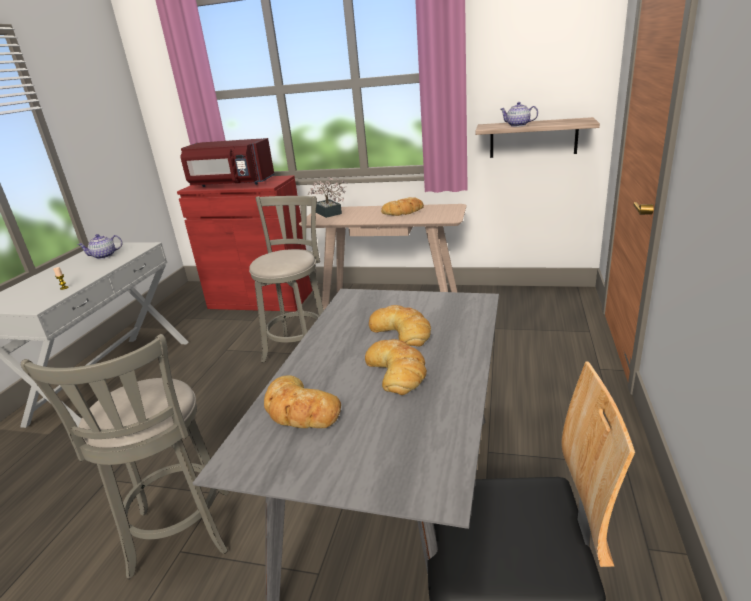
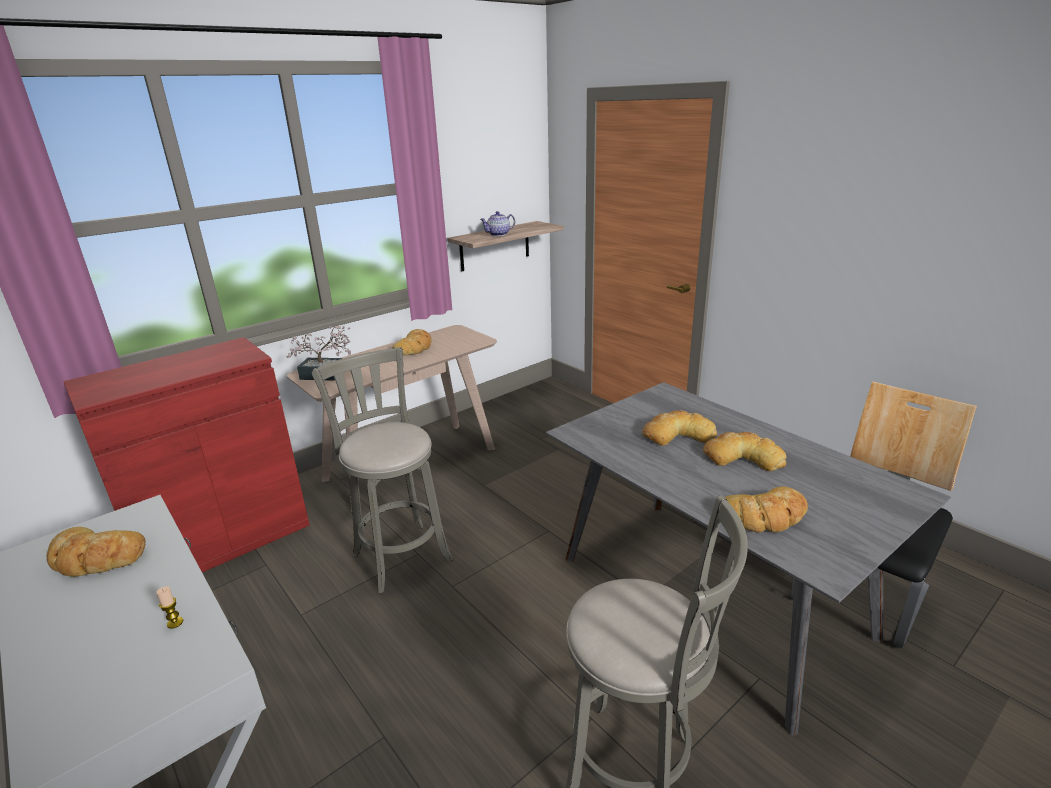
camera: 55 degrees left, 0 degrees up
(104, 256) = (96, 558): teapot -> bread
(230, 184) = (165, 372): red microwave -> none

